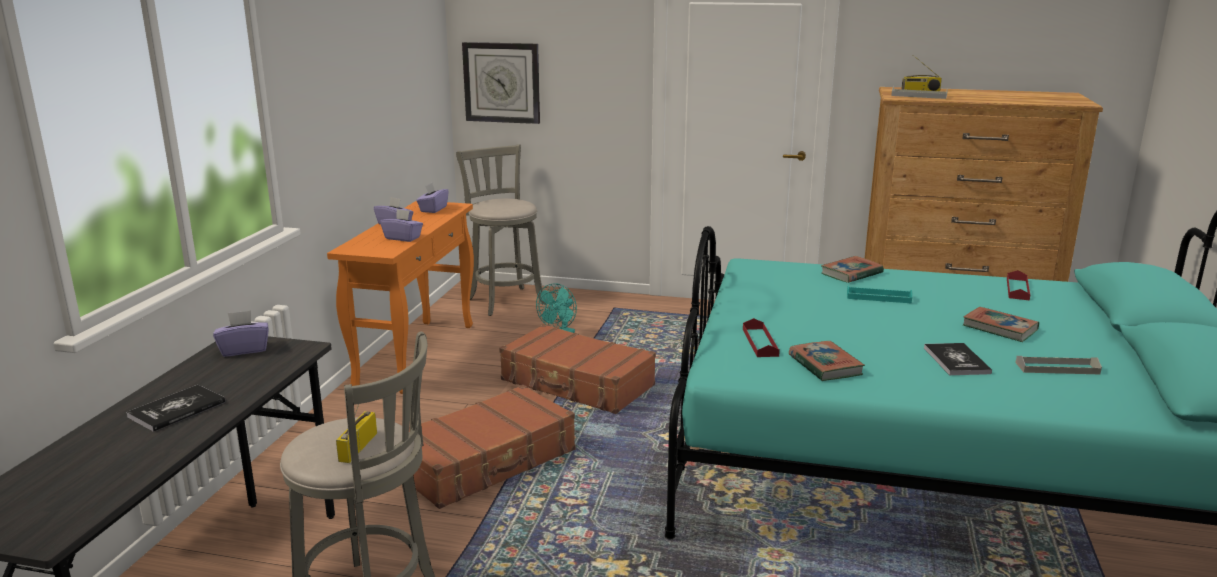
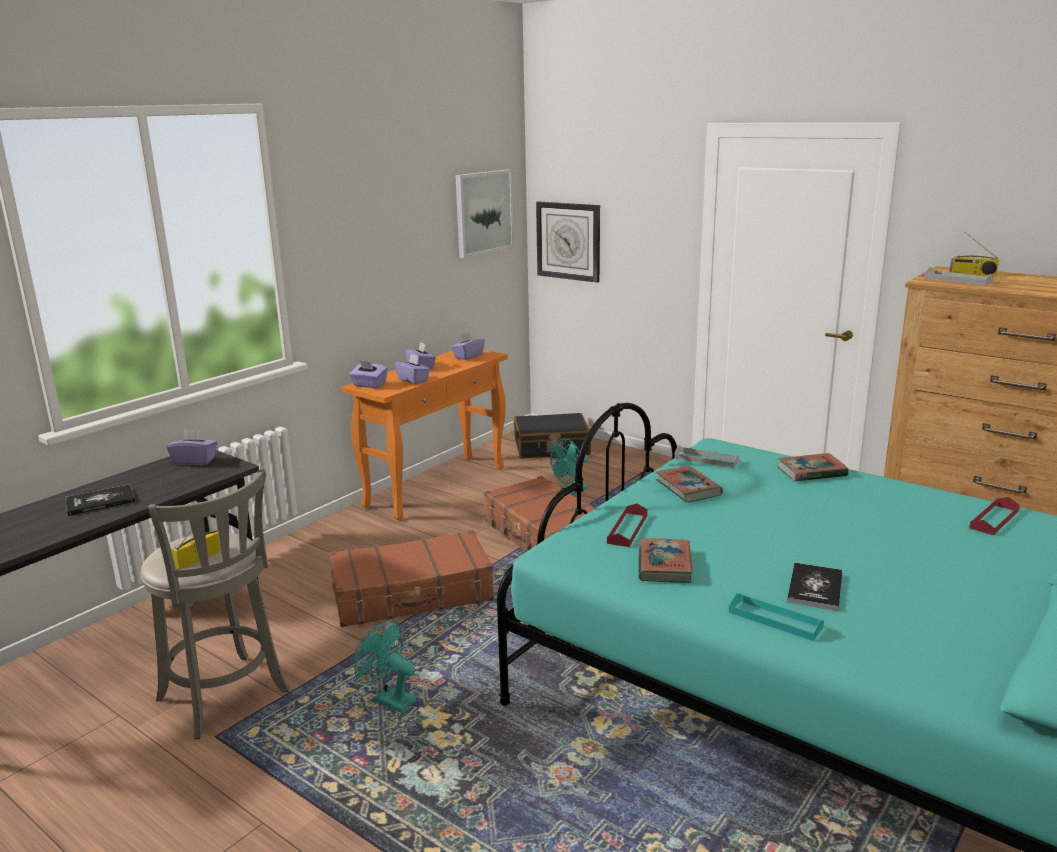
camera: 25 degrees right, 0 degrees up
(359, 248) = (369, 385): none -> purple tissue box
(419, 54) = (483, 212): none -> picture
(505, 300) = (551, 447): grey stool -> black suitcase
(552, 564) = (388, 699): none -> turquoise fan
(878, 297) = (810, 503): turquoise tray -> turquoise tray (775, 620)
(999, 328) = (913, 561): book -> book (688, 488)
(1057, 368) = (928, 621): grey tray -> grey tray (706, 459)

